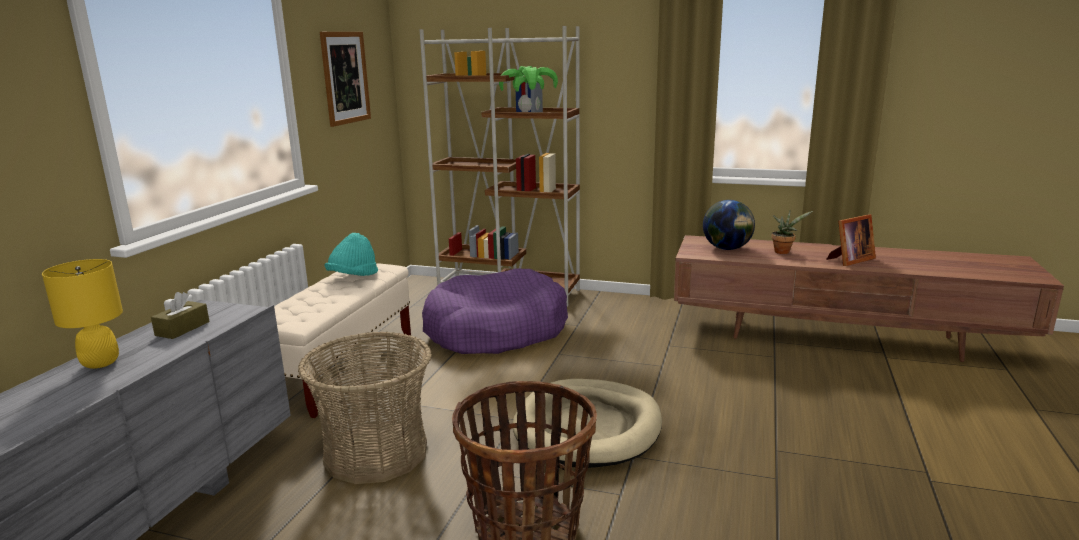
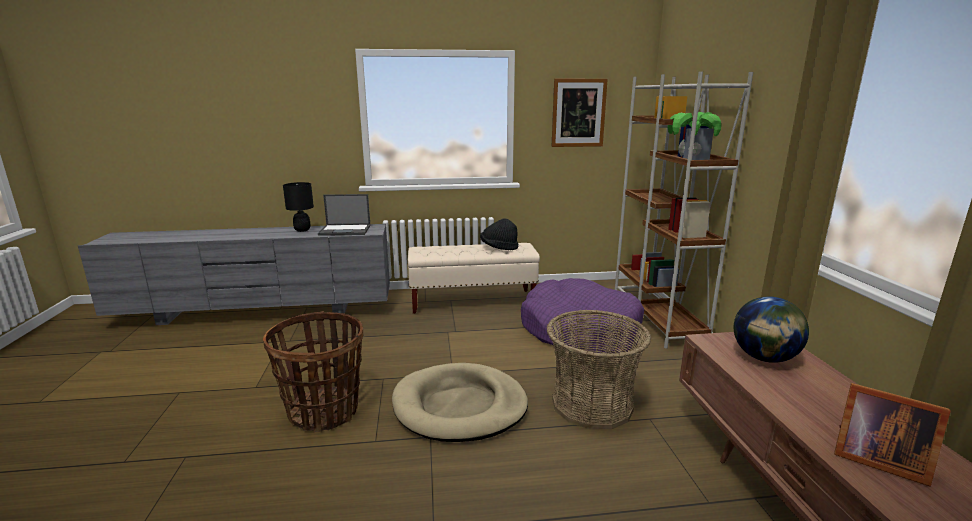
camera: 65 degrees right, 0 degrees up
(100, 363) = (303, 230): yellow table lamp -> black table lamp
(182, 328) = (346, 230): brown tissue box -> laptop
(353, 277) = (499, 248): turquoise hat -> black hat
(376, 453) = (387, 340): basket -> basket (592, 404)
(783, 251) = (820, 397): potted plant -> none

